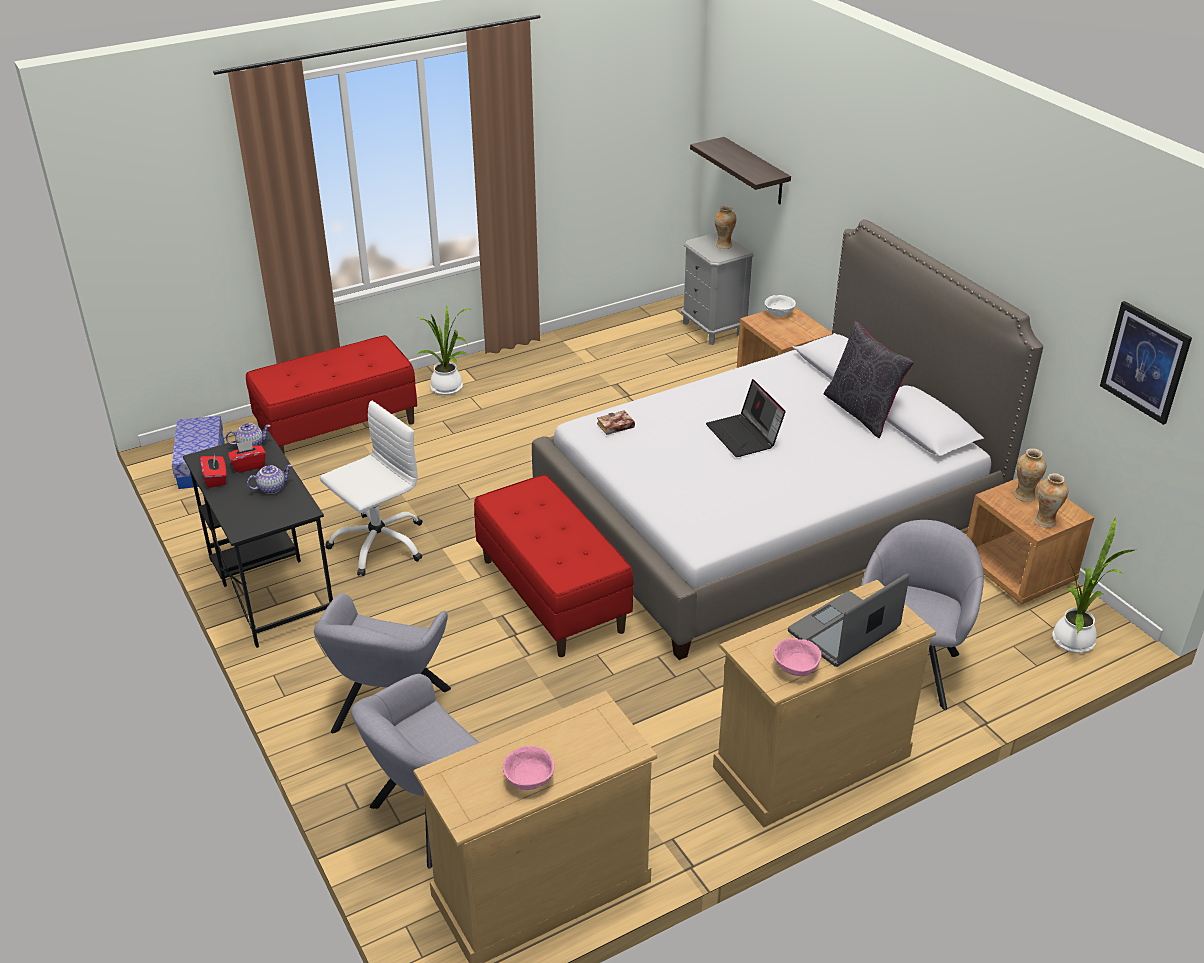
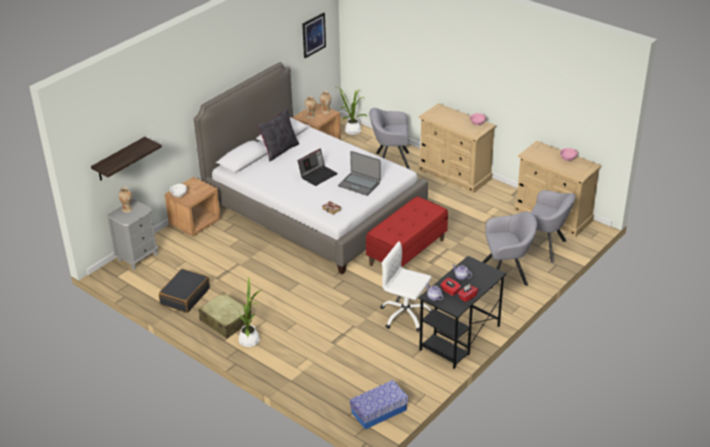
camera: 110 degrees left, 0 degrees up
(337, 427) = (313, 370): red bench -> none
(506, 376) = (225, 321): none -> beige suitcase
(589, 353) = (185, 296): none -> black suitcase
(844, 631) = (452, 118): laptop -> laptop (359, 184)

